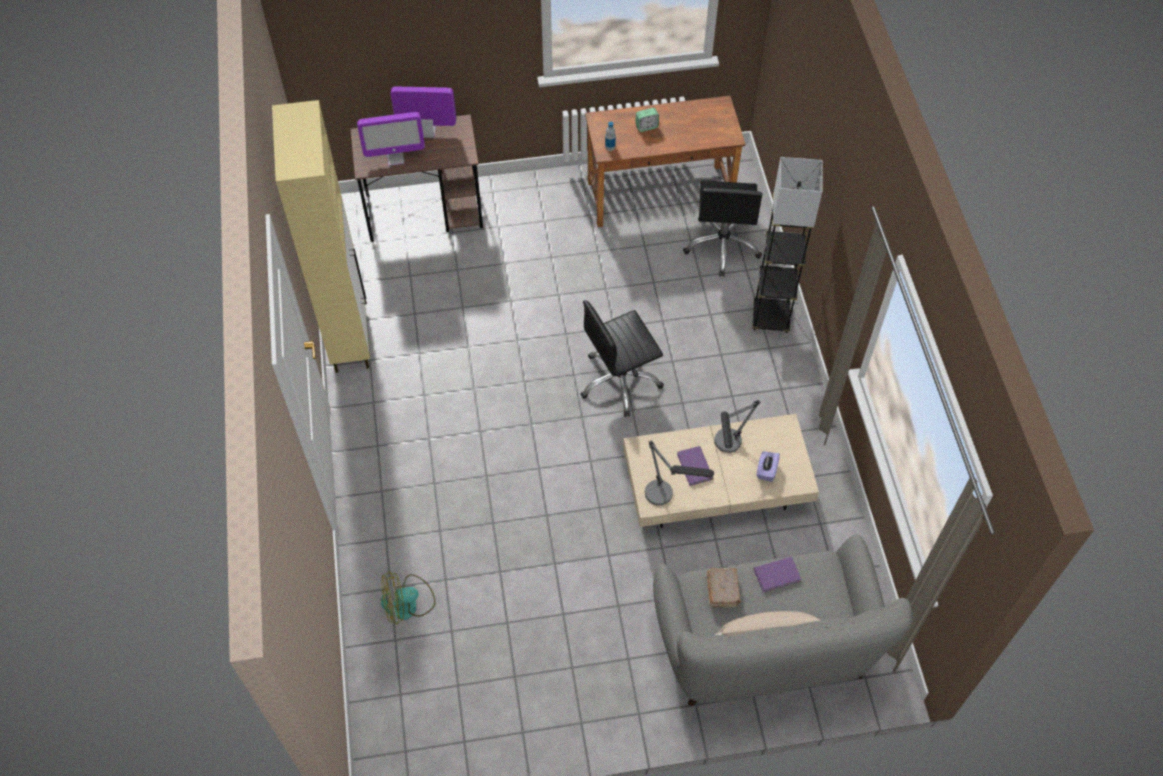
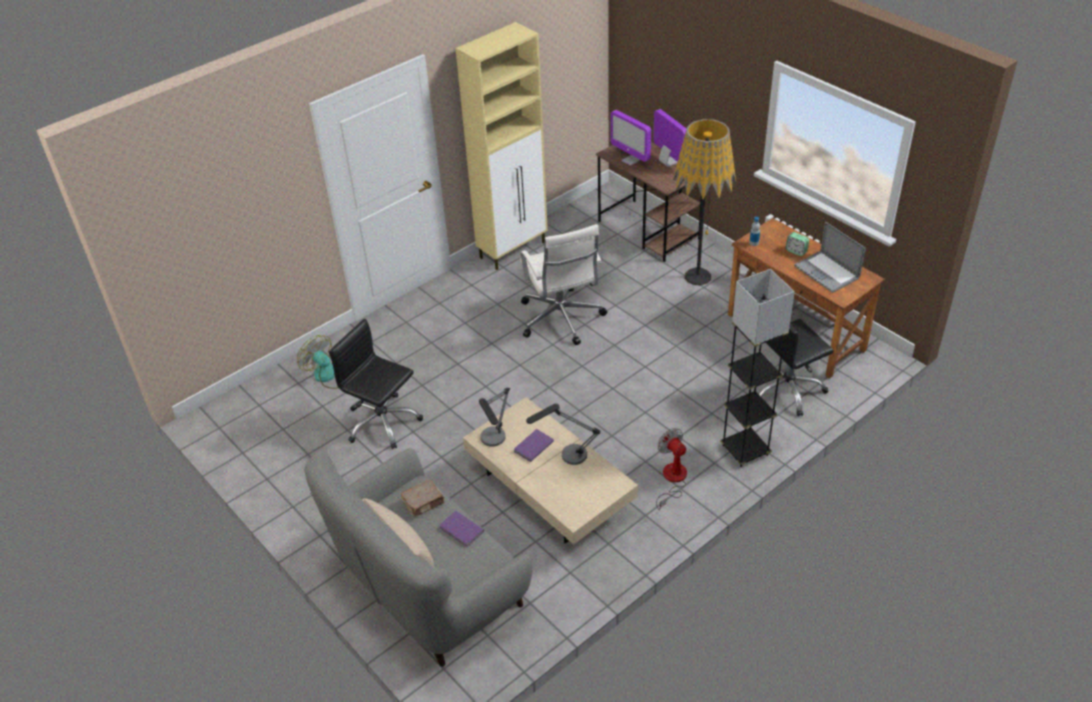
camera: 60 degrees right, 15 degrees down
(494, 355) = (561, 319): none -> white office chair
(526, 216) = (698, 276): none -> floor lamp
(620, 381) = (599, 392): black office chair -> black office chair (382, 422)
(691, 125) = (826, 272): none -> laptop
(766, 470) = (565, 490): purple tissue box -> none
(767, 389) = (672, 480): none -> fan

